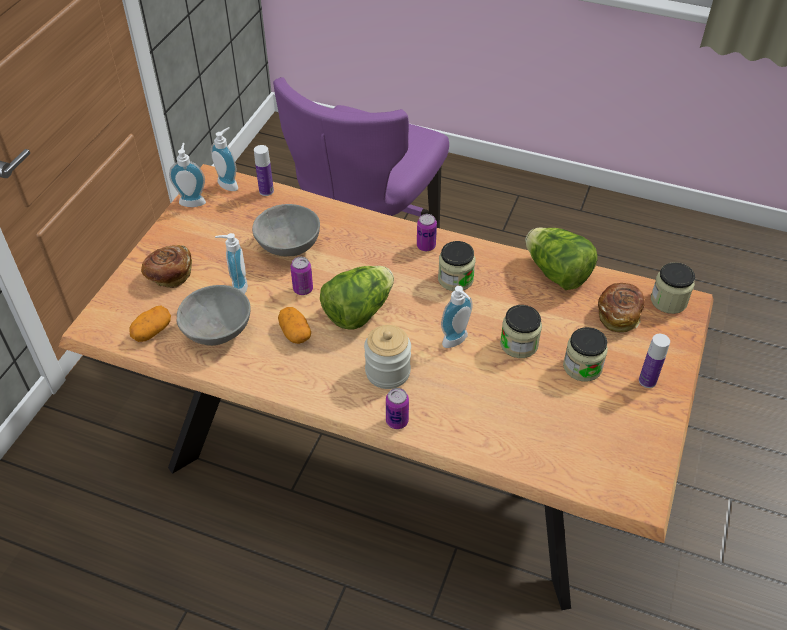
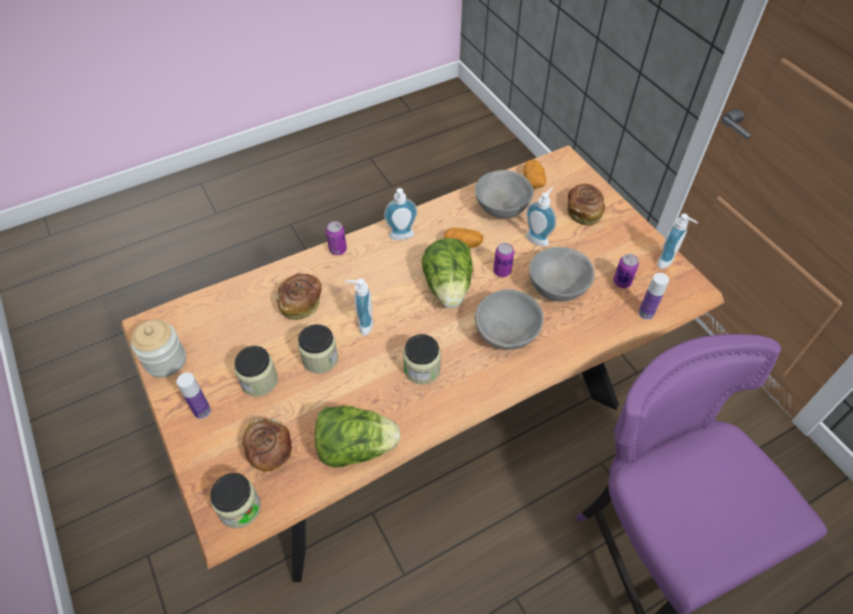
camera: 130 degrees right, 5 degrees up
(230, 183) = (676, 295): soap dispenser -> soap dispenser (402, 237)
(369, 251) = (507, 334): none -> grey bowl
(387, 372) = (379, 269): jar -> jar (165, 360)
(426, 246) = (478, 377): can -> can (622, 282)
(485, 400) = (301, 303): none -> bread

